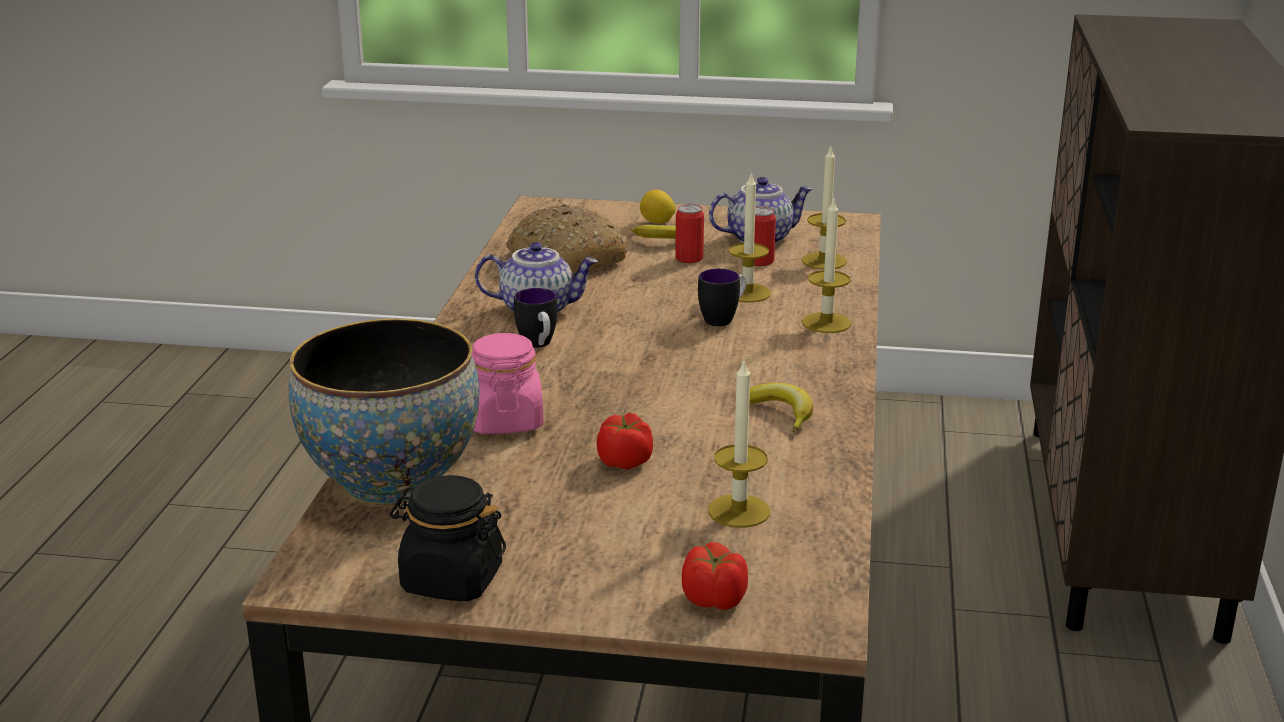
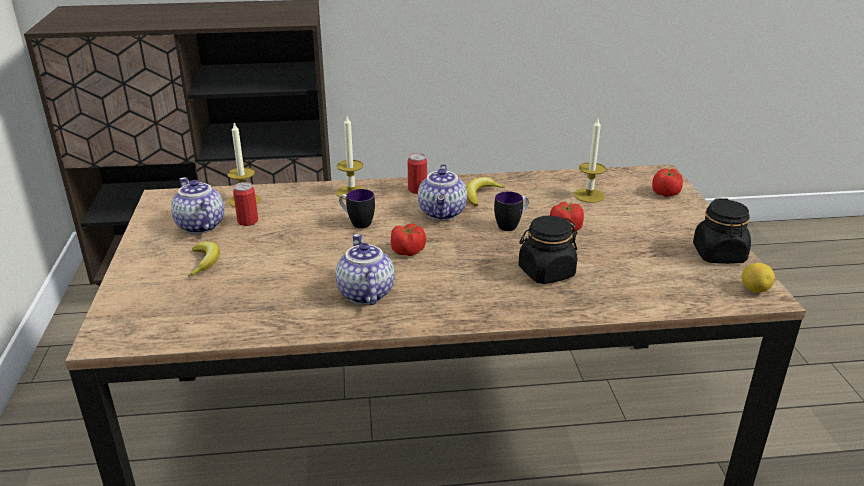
camera: 105 degrees left, 5 degrees up
(392, 481) = (648, 295): bowl -> none
(505, 420) = (546, 272): pink jar -> black jar
(539, 346) = (429, 281): mug -> mug (511, 225)
(565, 259) = (254, 300): bread -> none
(623, 342) = (408, 251): none -> tomato
(657, 222) = (160, 271): lemon -> lemon (754, 290)
(689, 258) = (245, 247): can -> can (417, 190)
(726, 377) = (443, 213): none -> teapot
(747, 293) = (309, 220): candle -> none

